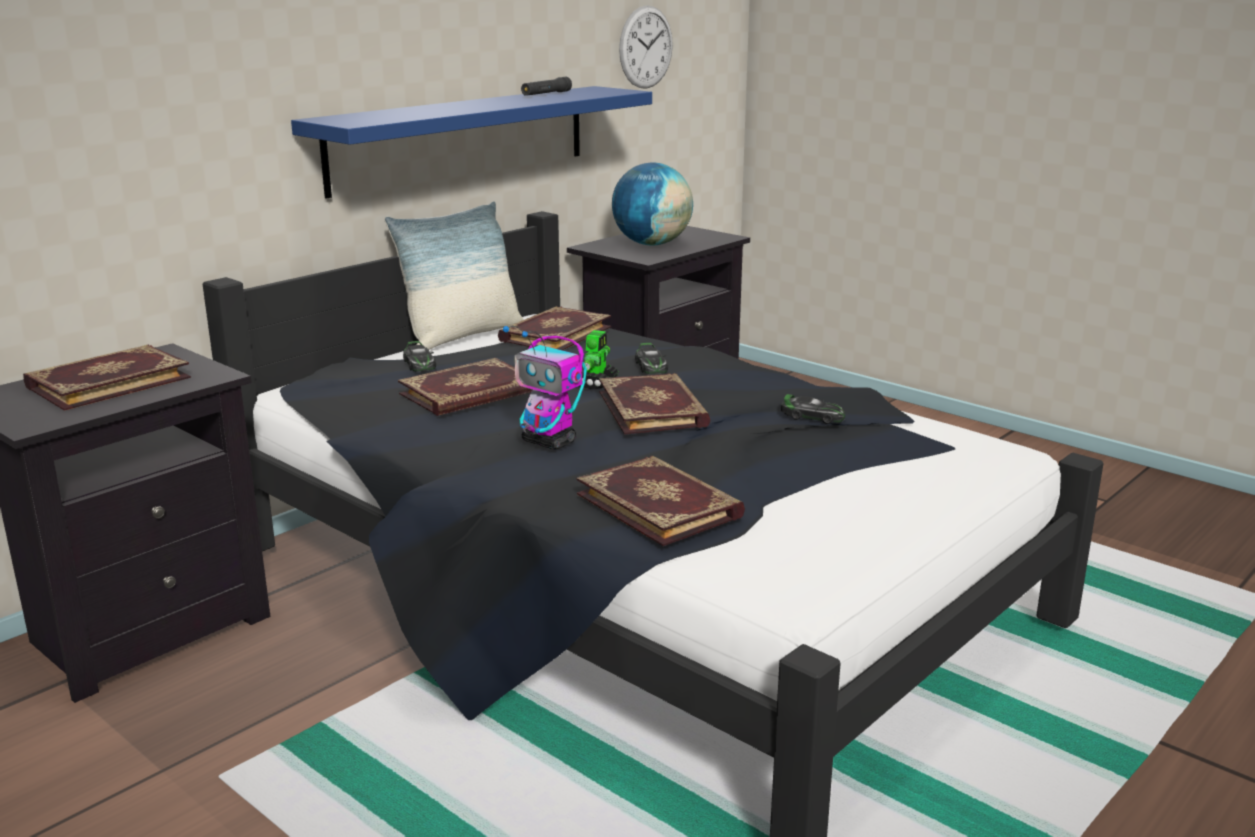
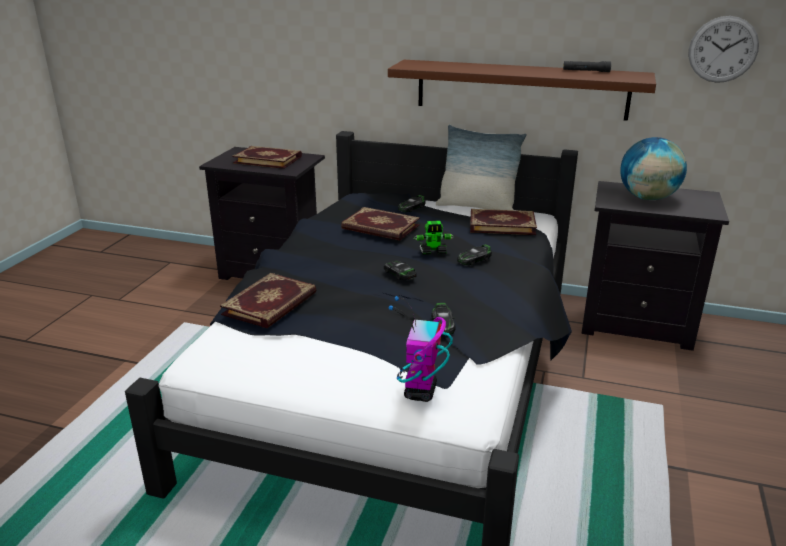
camera: 65 degrees right, 5 degrees up
(461, 138) = (521, 89): blue shelf -> brown shelf
(550, 442) = (328, 259): toy robot -> toy robot (420, 392)
(654, 408) = (400, 274): book -> toy car

